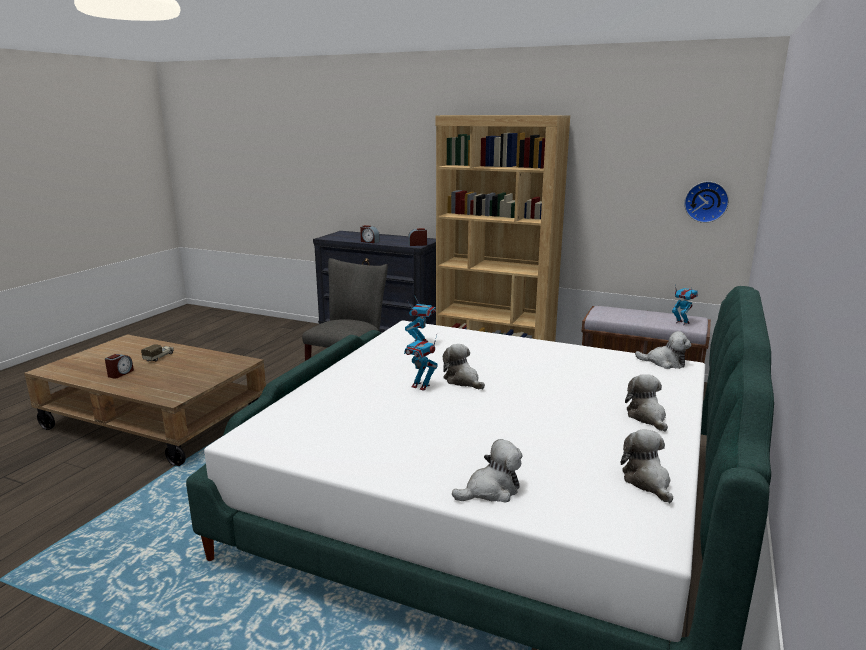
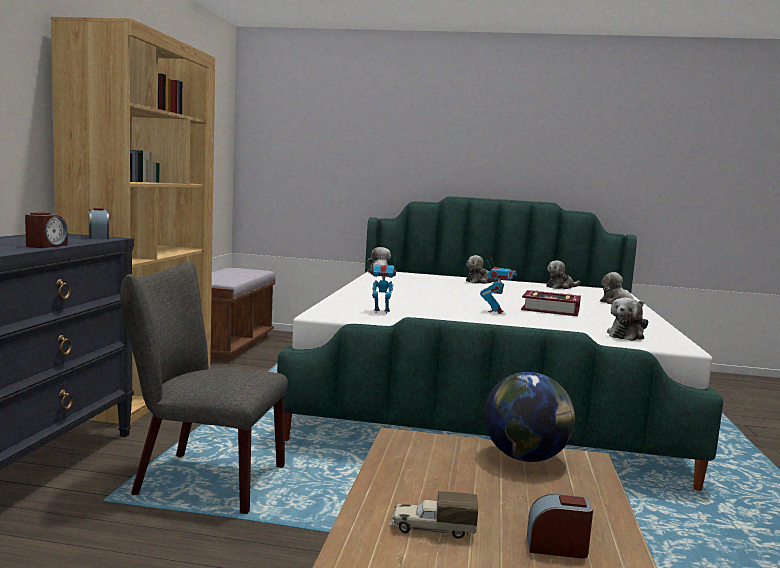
camera: 105 degrees left, 10 degrees down
(192, 384) = (525, 458): none -> globe
(434, 419) = (550, 309): none -> book
(463, 381) = (469, 304): plush toy -> plush toy (626, 335)
(682, 323) = (250, 270): toy robot -> none
(706, 201) = (217, 160): wall clock -> none

